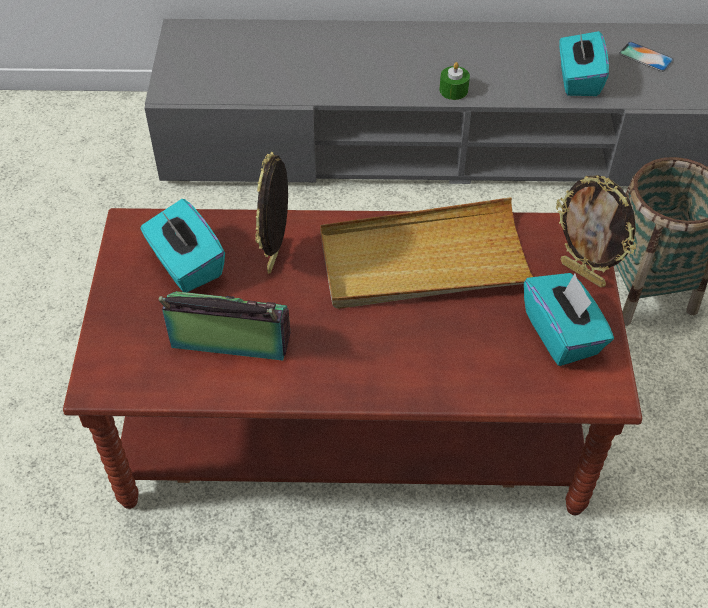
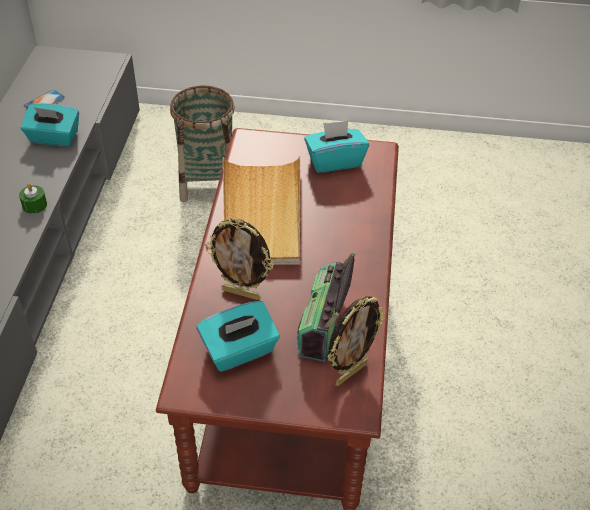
camera: 85 degrees left, 5 degrees down
(583, 273) = (286, 144): picture frame -> picture frame (350, 373)

